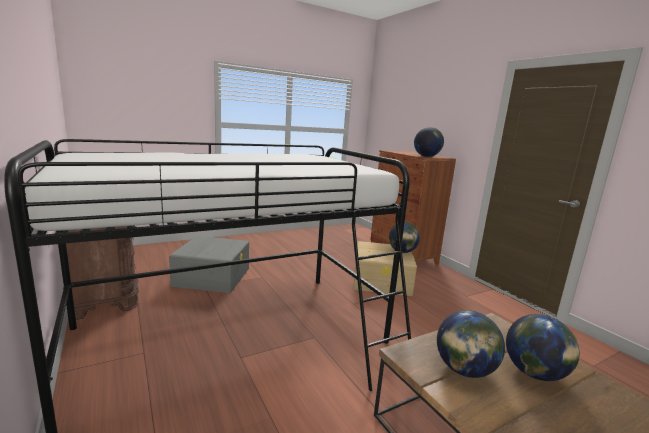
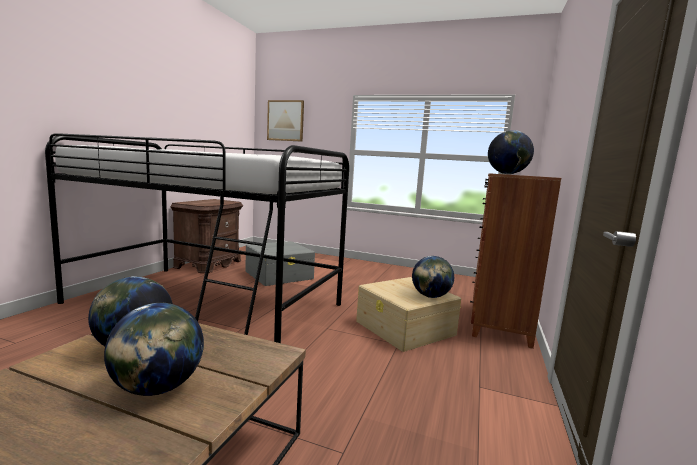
camera: 50 degrees right, 5 degrees down
(120, 82) = (285, 120): none -> picture

